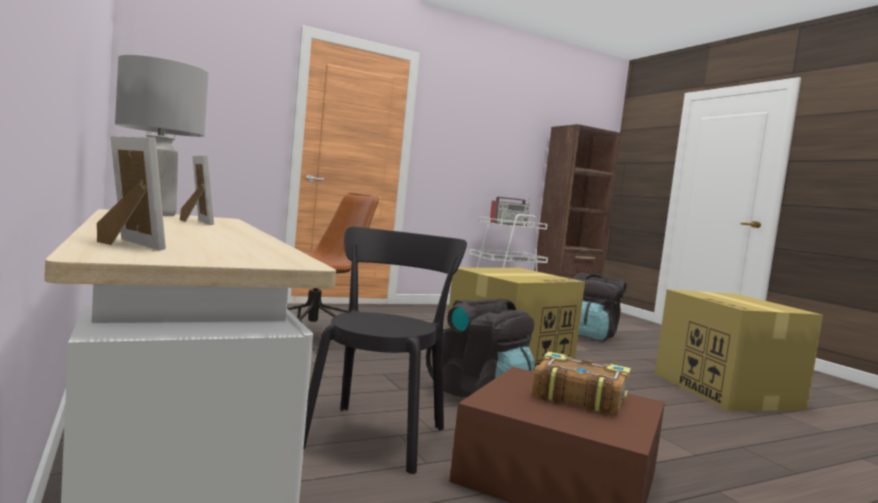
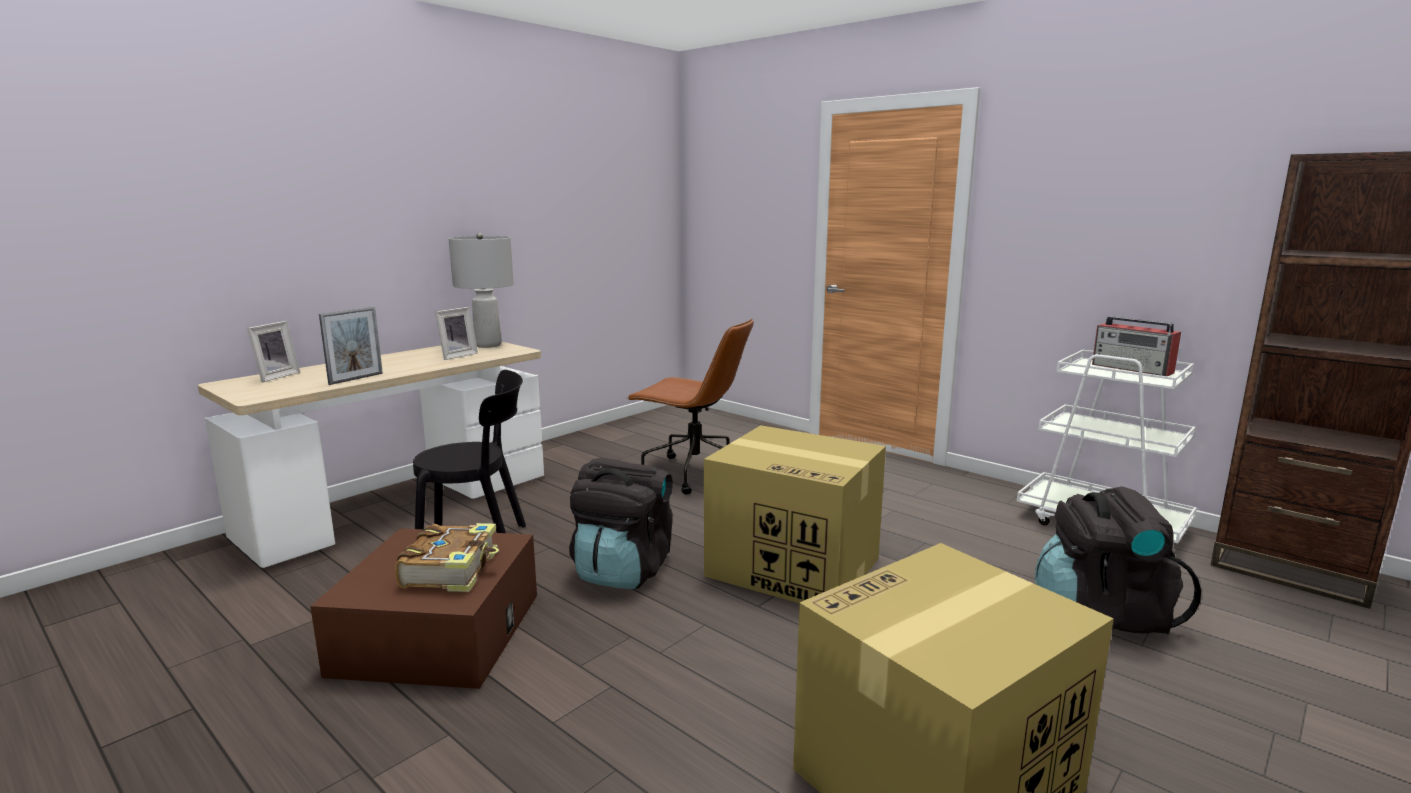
camera: 70 degrees right, 10 degrees up
(252, 241) = (356, 379): none -> picture frame

